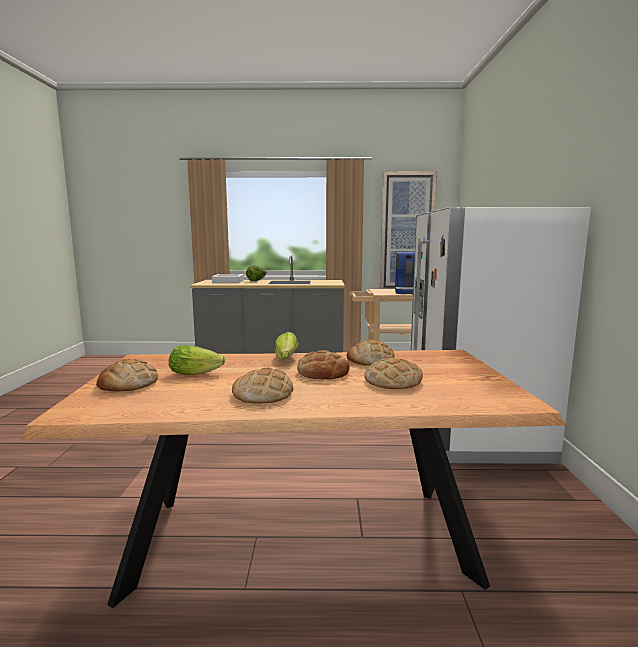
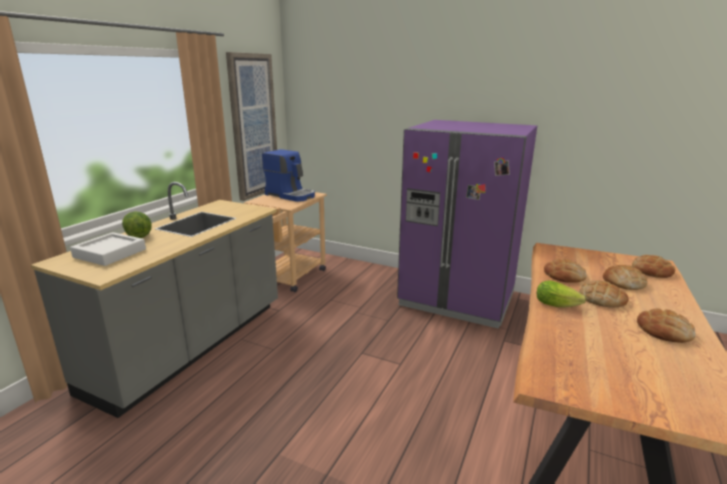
camera: 65 degrees left, 10 degrees up
(128, 383) = (648, 395): bread -> bread (651, 271)
(198, 373) = (606, 352): lettuce -> none
(473, 432) = (457, 299): white fridge -> purple fridge

